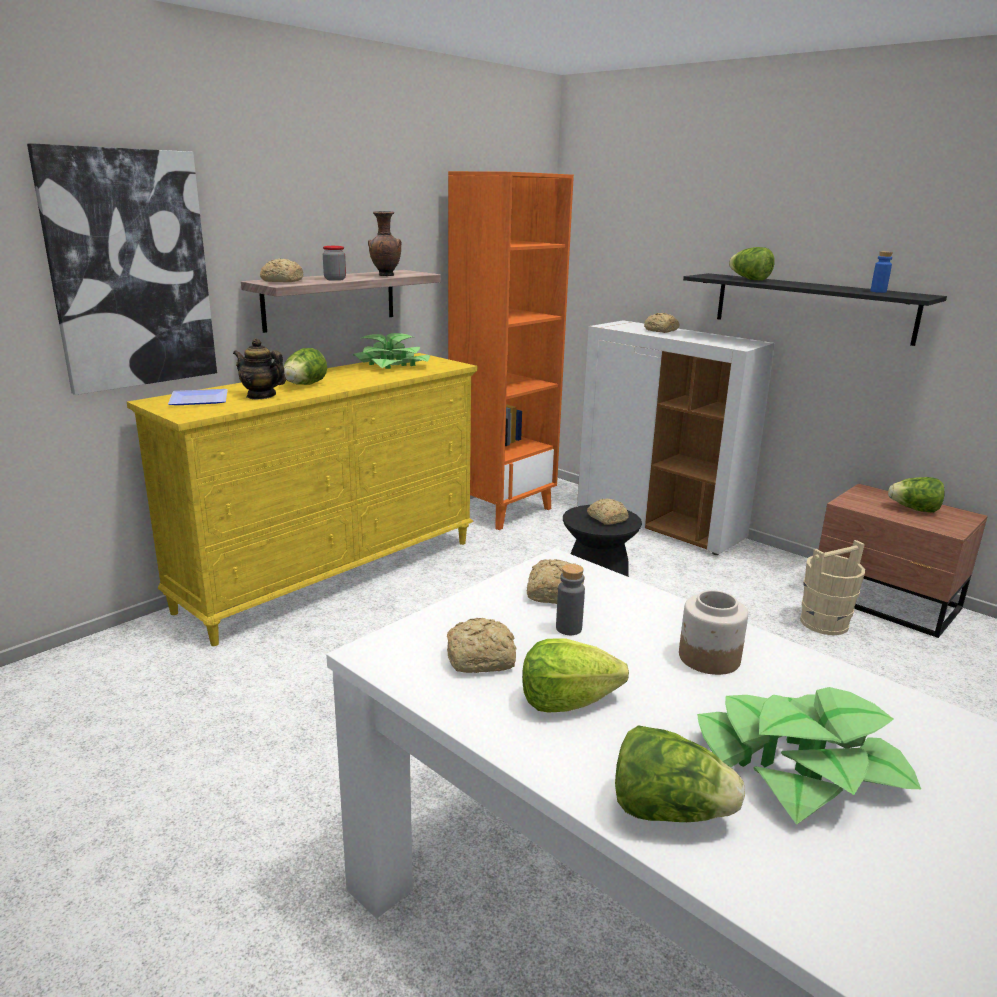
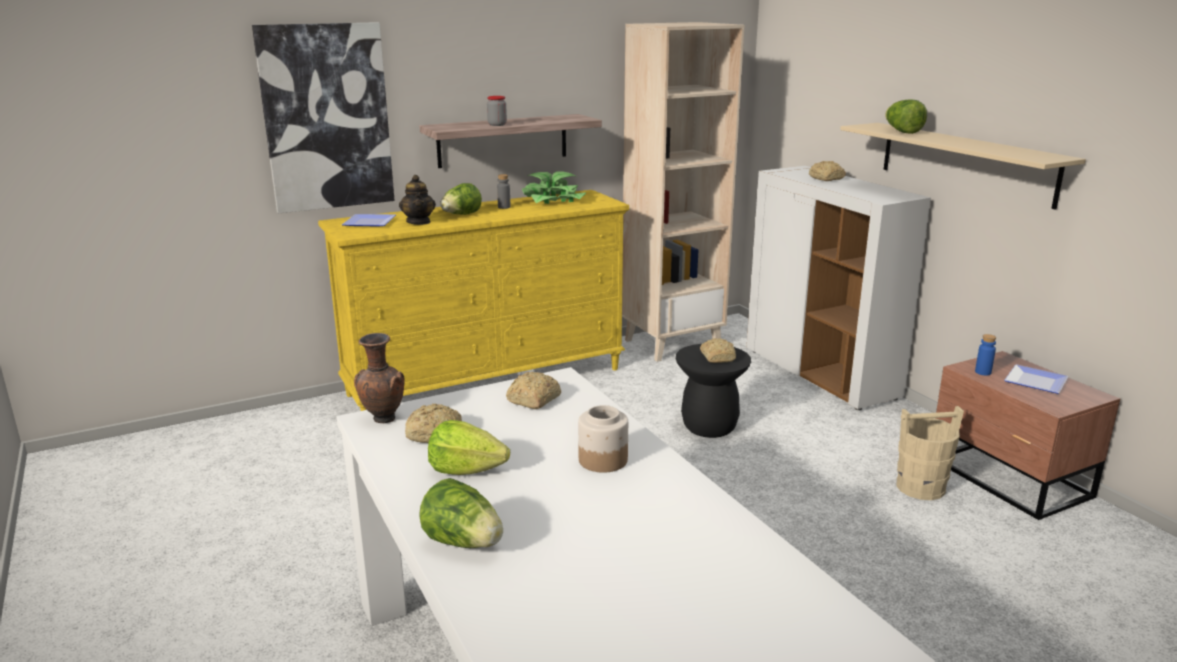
camera: 20 degrees right, 0 degrees up
(261, 396) = (419, 222): teapot -> teapot turned 150 degrees counterclockwise
(281, 281) = (450, 126): bread -> none
(385, 276) = (547, 121): brown vase -> brown vase (382, 419)
(502, 509) = (672, 343): orange bookcase -> beige bookcase
(568, 628) = (518, 425): grey bottle -> grey bottle (504, 207)
(797, 766) = (585, 536): potted plant -> none
(812, 307) = (965, 163): black shelf -> beige shelf
(878, 291) = (1013, 151): blue bottle -> blue bottle (983, 372)
(914, 509) = (1037, 383): lettuce -> plate

